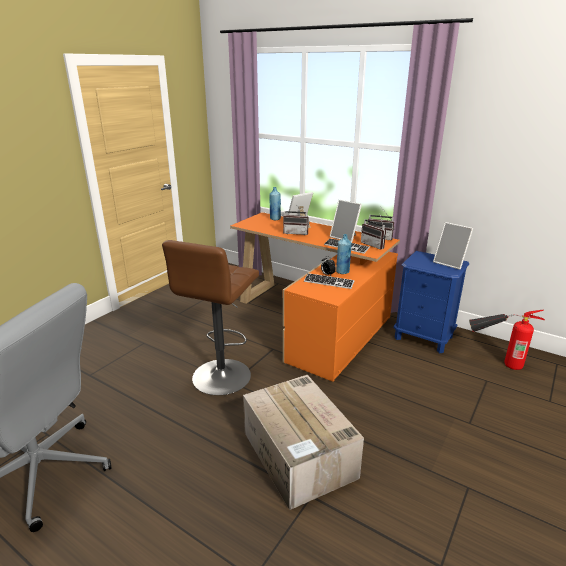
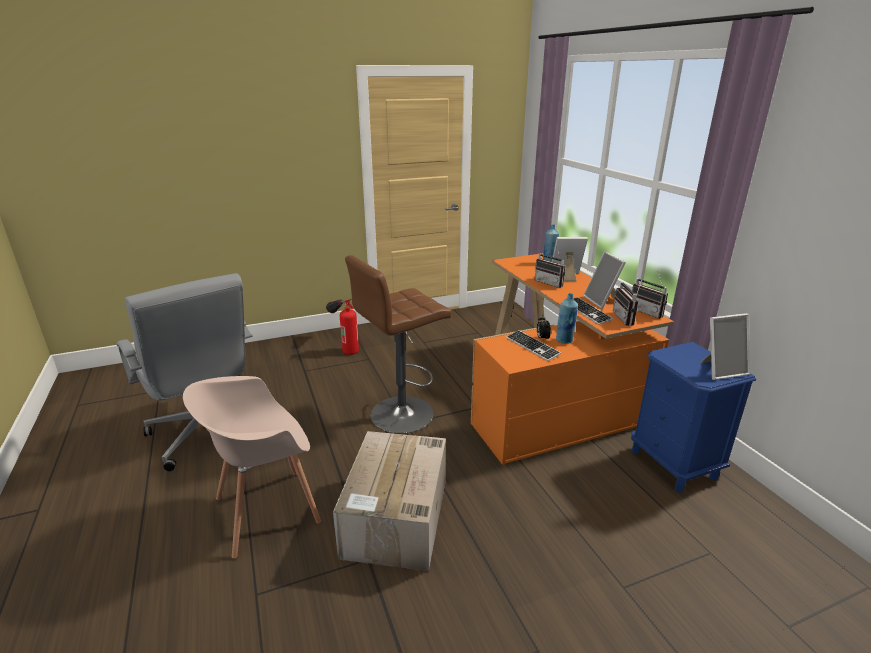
camera: 35 degrees right, 0 degrees up
(187, 510) = (265, 511): none -> beige chair
(450, 263) = (721, 370): picture frame -> picture frame turned 90 degrees counterclockwise
(495, 361) = (754, 536): fire extinguisher -> fire extinguisher (344, 345)

